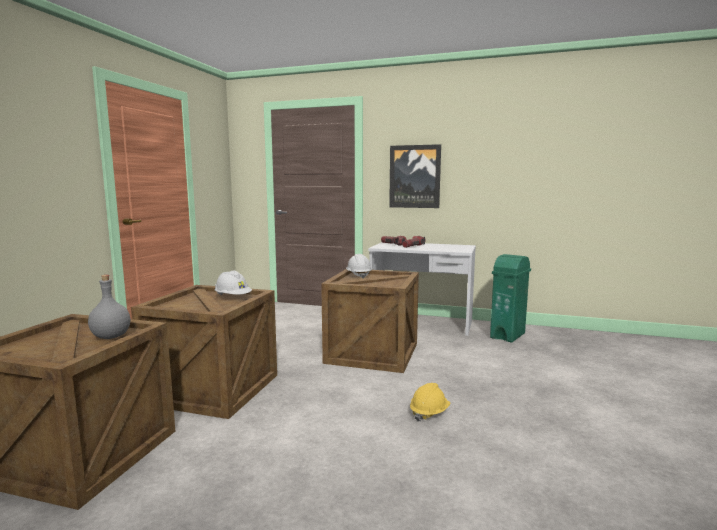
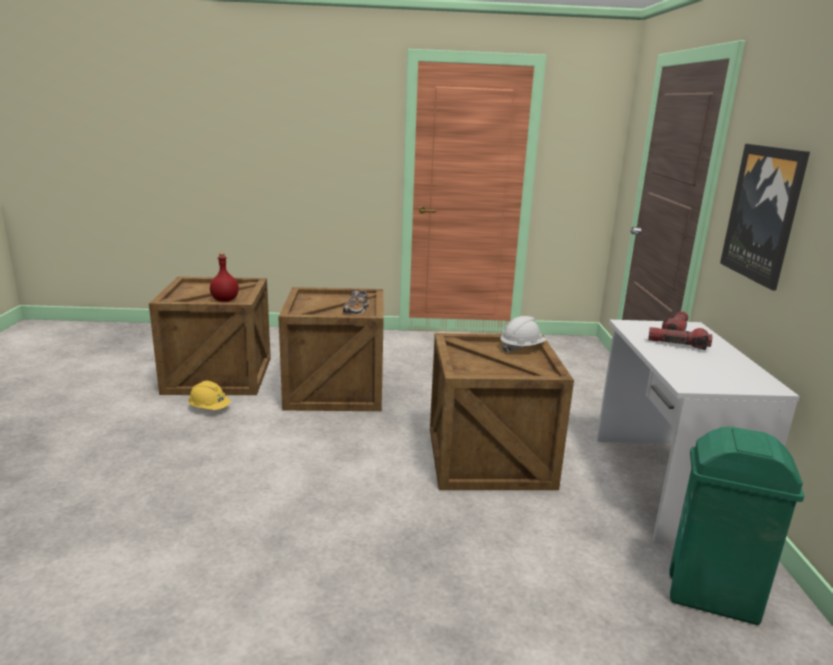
camera: 70 degrees right, 10 degrees up
(111, 337) = (224, 300): grey bottle -> red bottle
(233, 297) = (356, 310): white hard hat -> shoe
(429, 413) = (331, 521): yellow hard hat -> yellow hard hat (209, 409)

